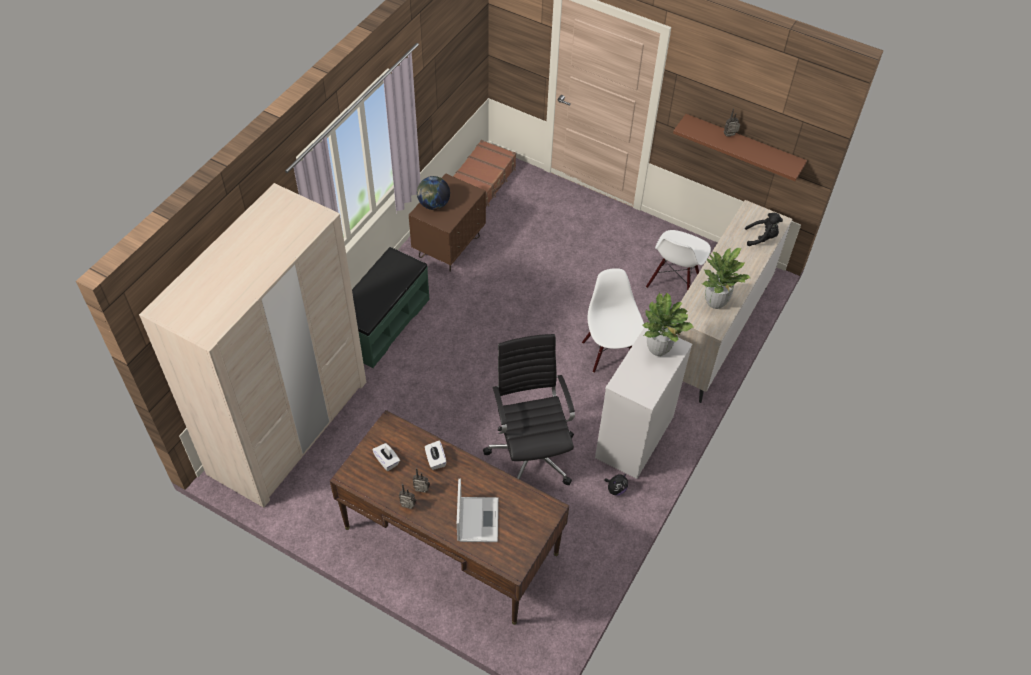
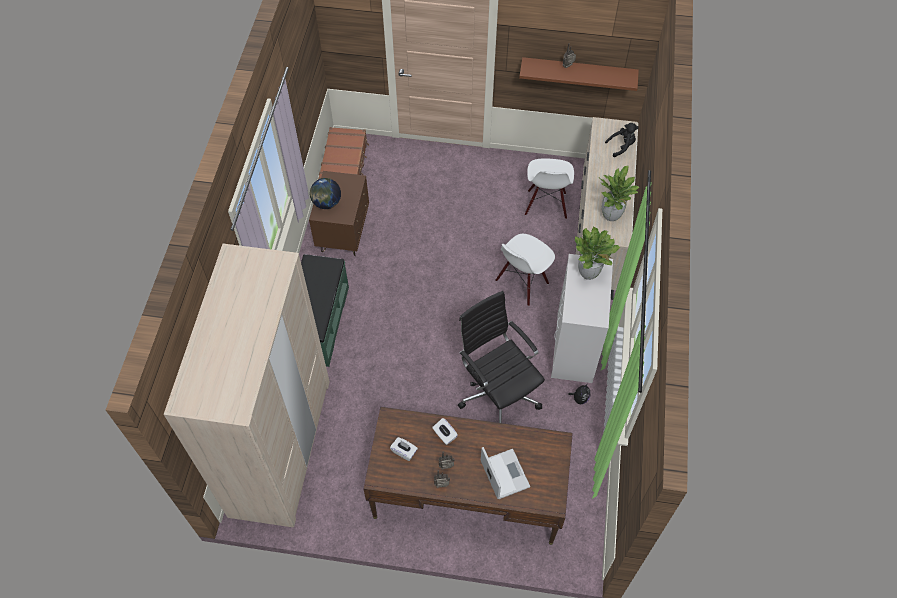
camera: 20 degrees left, 5 degrees up
(610, 353) = (522, 283): white chair -> white chair turned 105 degrees counterclockwise

